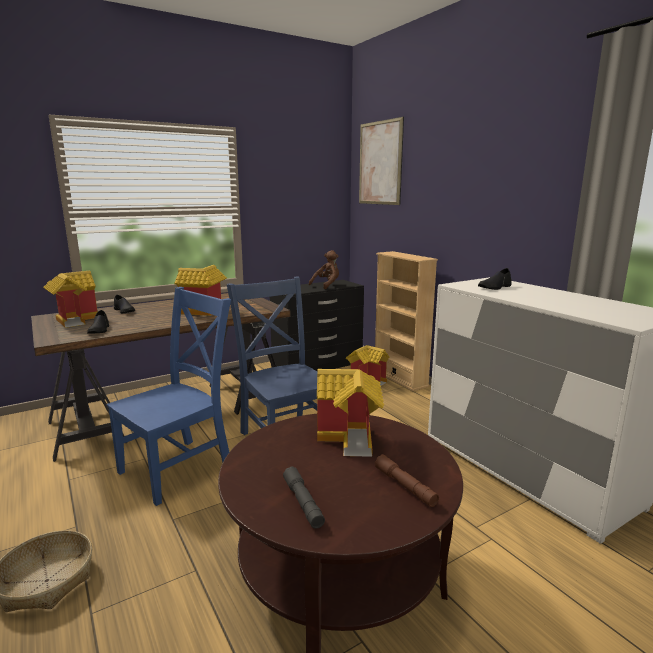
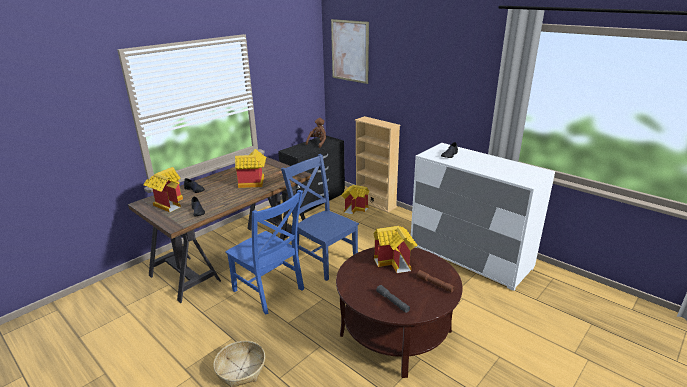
camera: 15 degrees left, 10 degrees up
(180, 468) = (270, 291): blue chair -> blue chair turned 105 degrees clockwise

